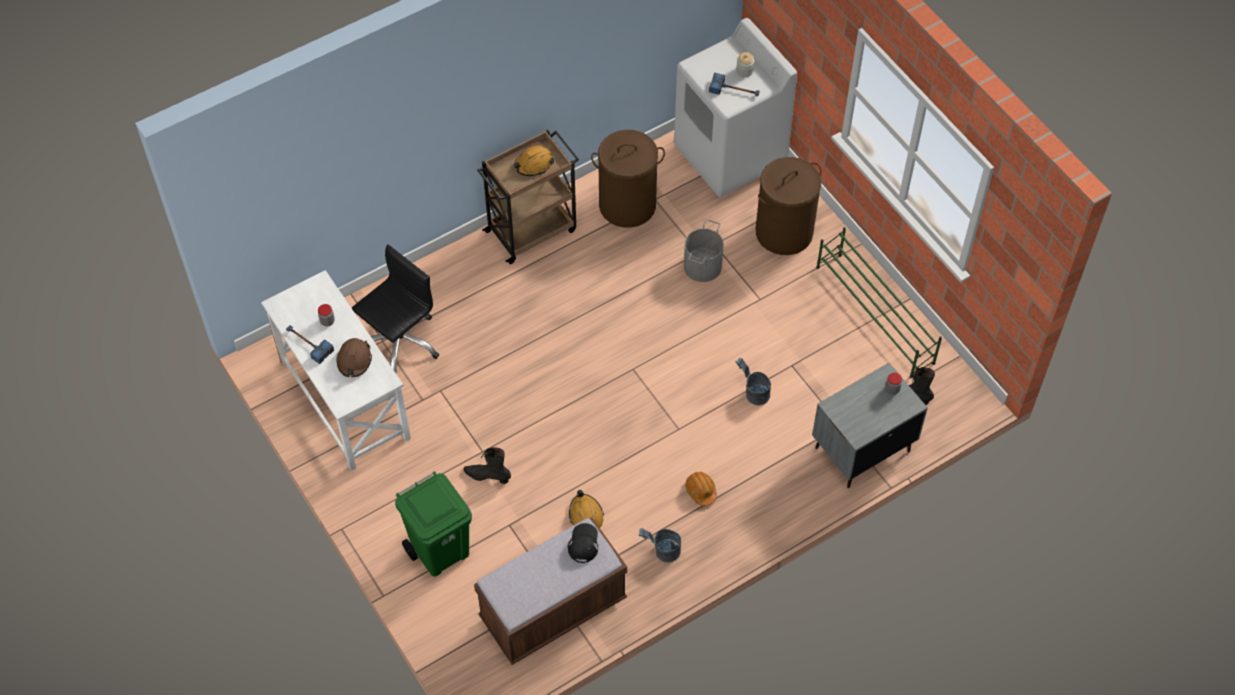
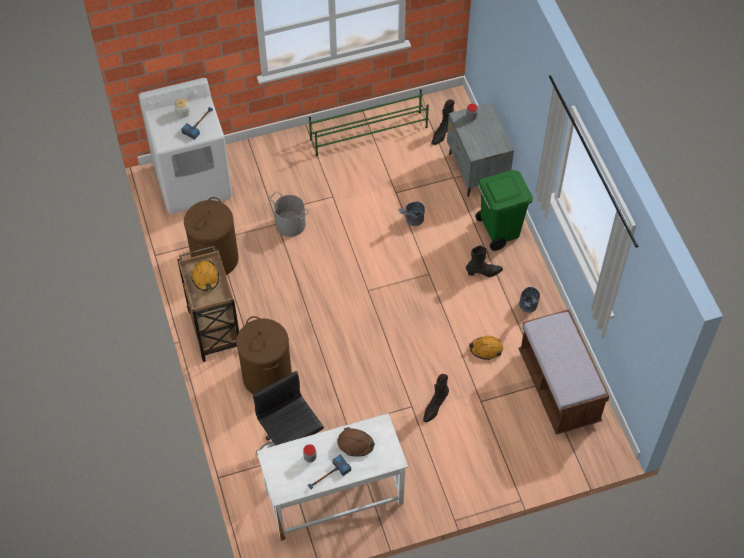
camera: 75 degrees left, 0 degrees up
(441, 551) = (492, 452): green trash can -> green trash can (498, 230)
(583, 543) = (547, 330): black cap -> none
(700, 490) = (484, 272): orange hard hat -> black boot
(784, 232) = (278, 167): brown laundry basket -> brown laundry basket (266, 376)

